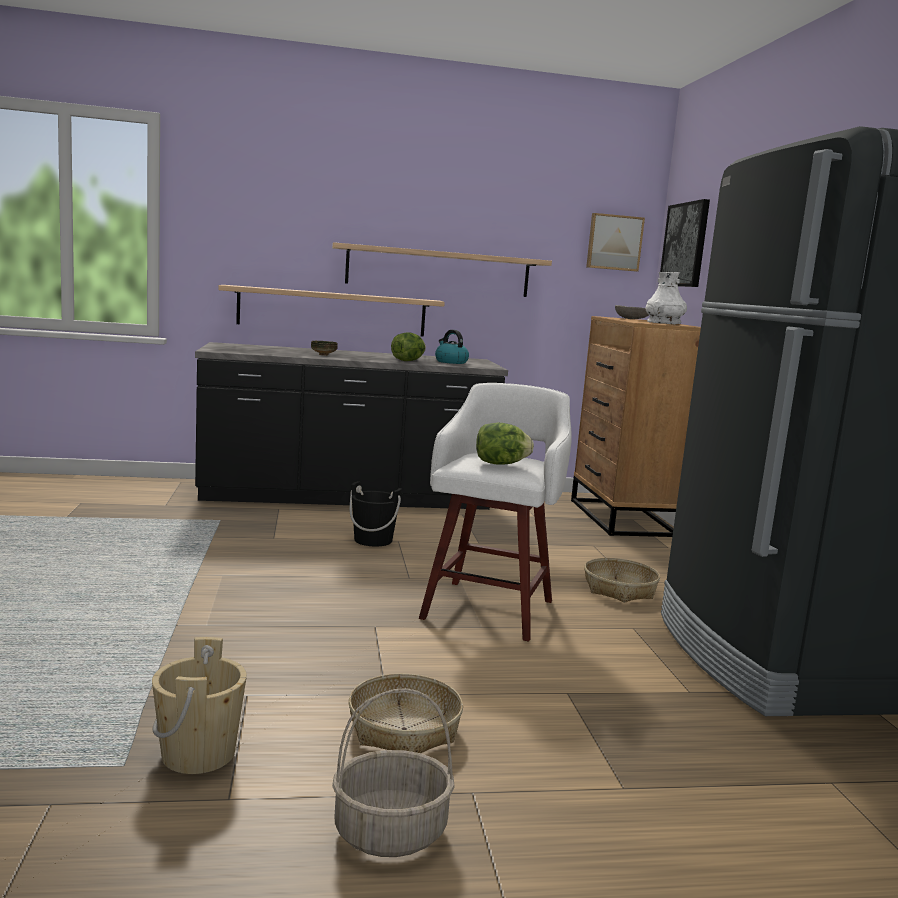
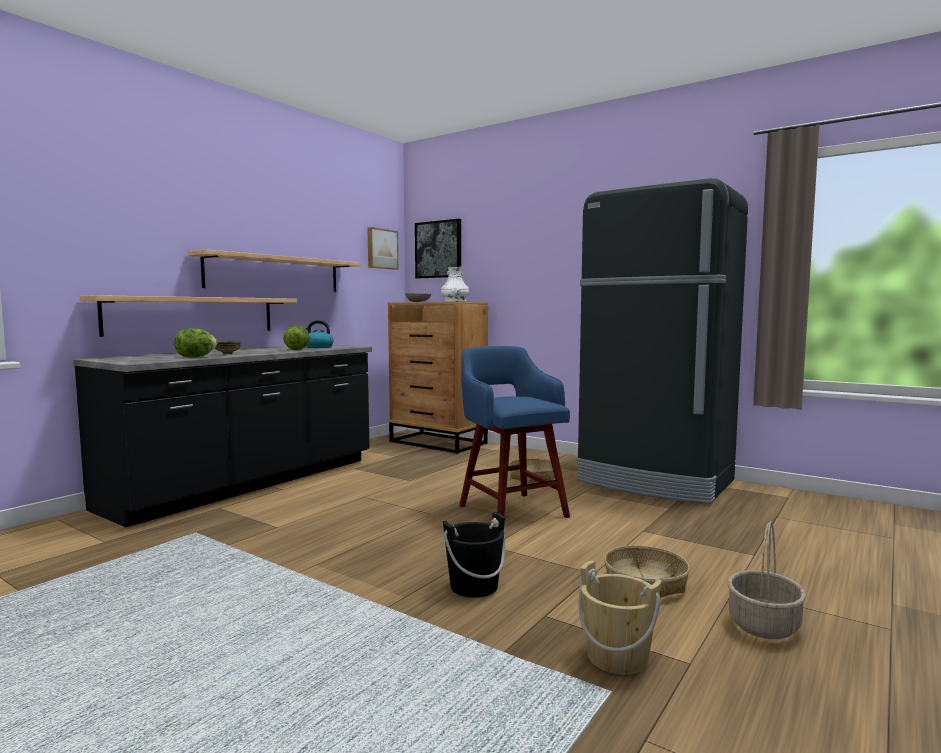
camera: 45 degrees left, 5 degrees down
(373, 540) = (348, 502): black bucket -> black bucket (474, 586)
(490, 607) = (511, 510): white stool -> blue stool
(500, 464) = (528, 400): lettuce -> lettuce (195, 357)

